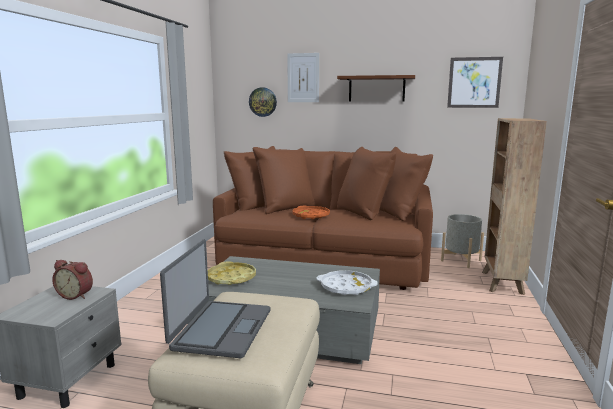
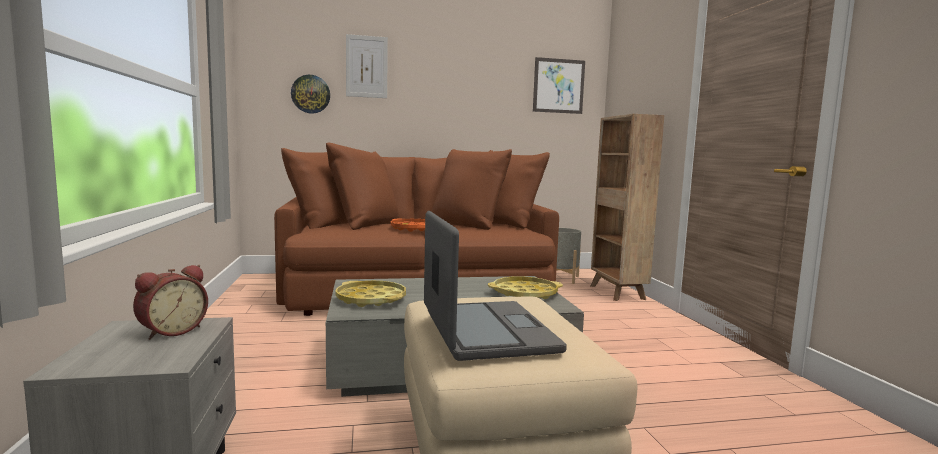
camera: 25 degrees left, 5 degrees down
(76, 295) = (171, 331): alarm clock -> alarm clock turned 45 degrees counterclockwise
(346, 287) = (524, 293): white tray -> yellow tray
(376, 89) = (456, 86): brown shelf -> none

